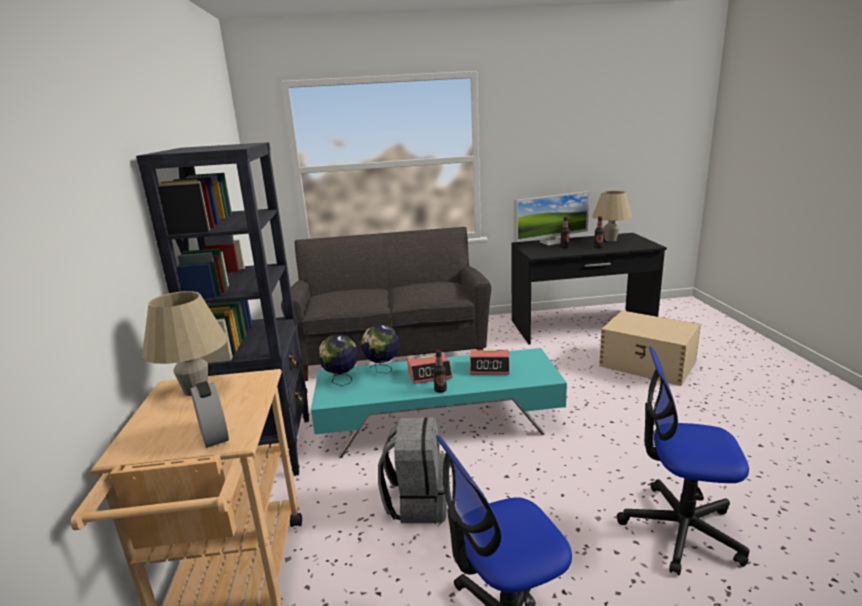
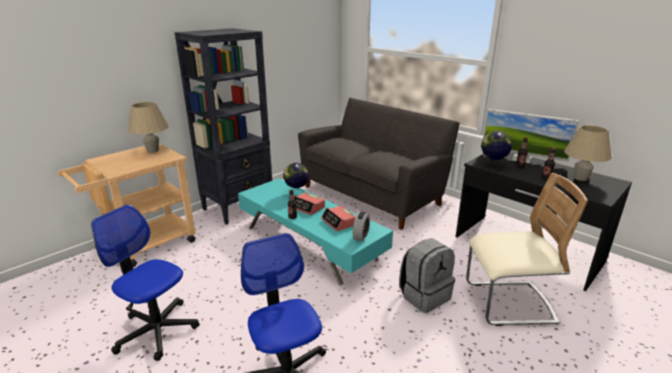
camera: 50 degrees right, 5 degrees up
(214, 435) = (116, 167): alarm clock -> alarm clock (361, 236)
(341, 381) = (272, 188): globe -> globe (492, 166)
(418, 502) = (233, 266): grey backpack -> grey backpack (424, 295)
(648, 364) = (508, 303): beige storage box -> beige chair

